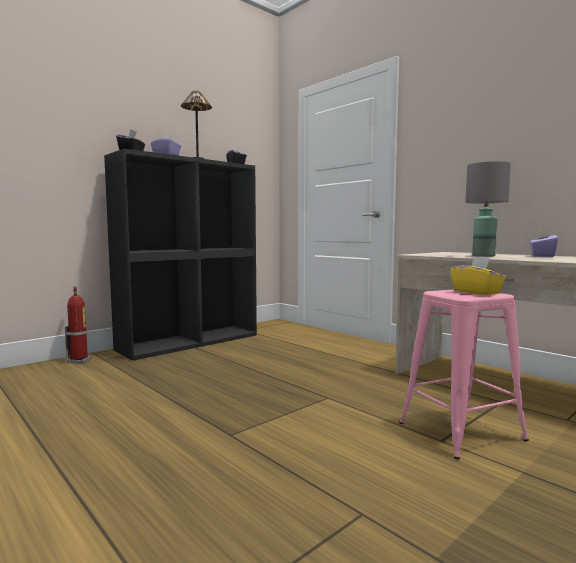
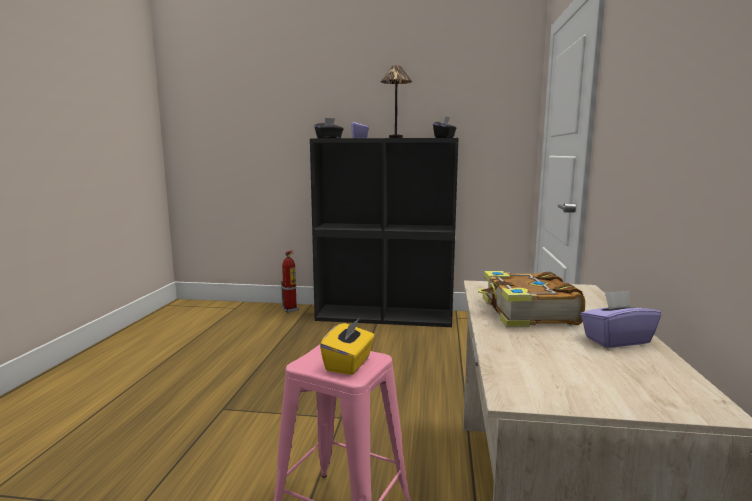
camera: 50 degrees right, 5 degrees up
(484, 256) = (527, 313): grey table lamp -> book

